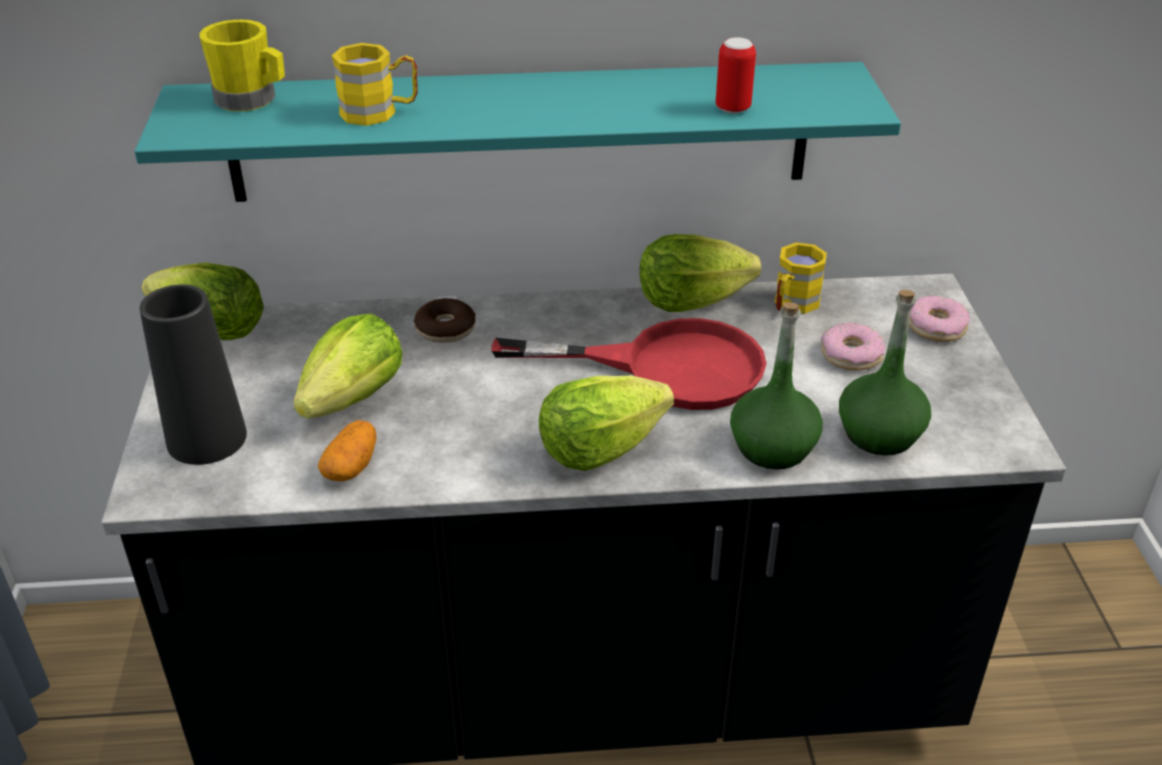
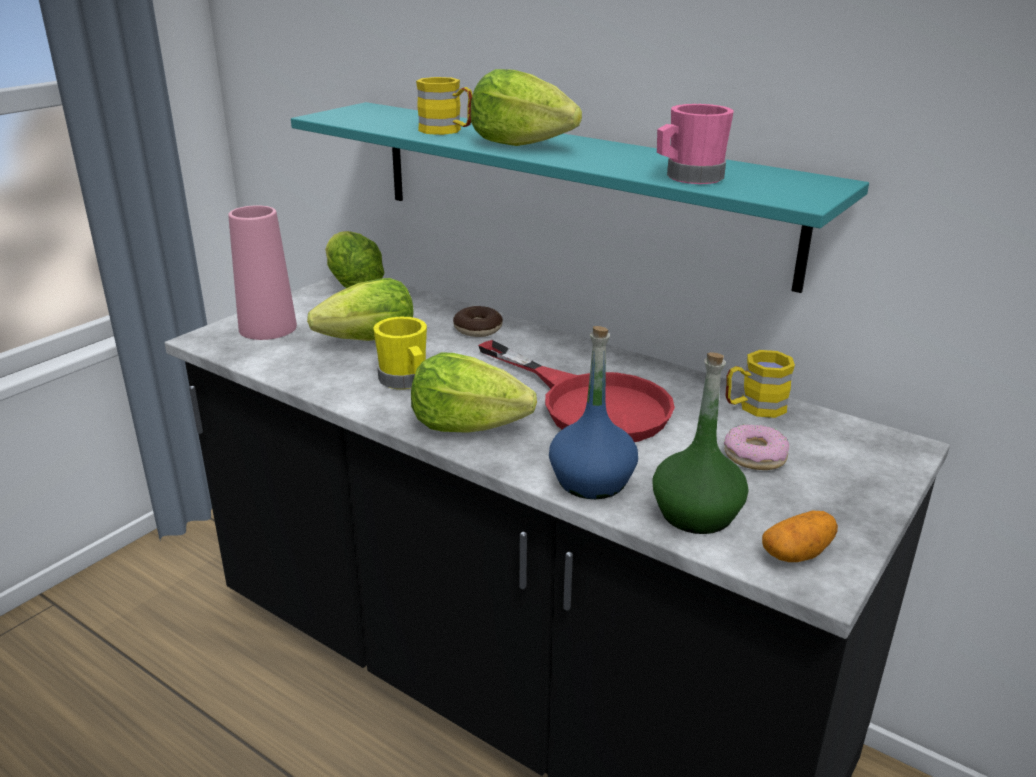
camera: 40 degrees right, 10 degrees down
(207, 438) = (268, 328): black vase -> pink vase
(252, 100) = (393, 114): yellow mug -> yellow mug (405, 381)
(351, 466) = (312, 370): potato -> potato (797, 553)
(690, 301) = (672, 375): lettuce -> lettuce (520, 144)
(732, 108) = (689, 177): can -> pink mug
(772, 447) = (592, 481): green bottle -> blue bottle
(936, 327) = (870, 471): donut -> none

